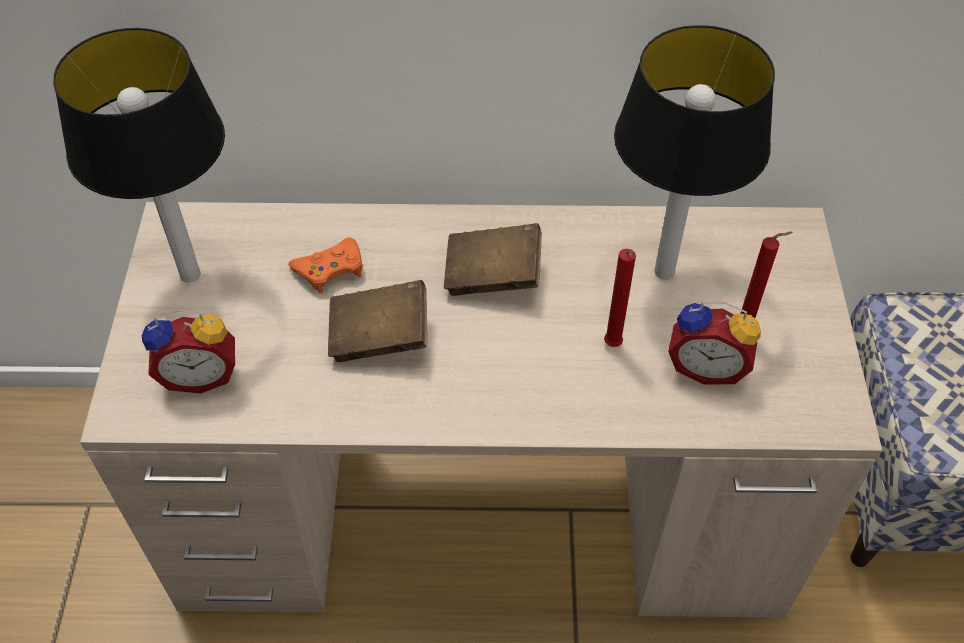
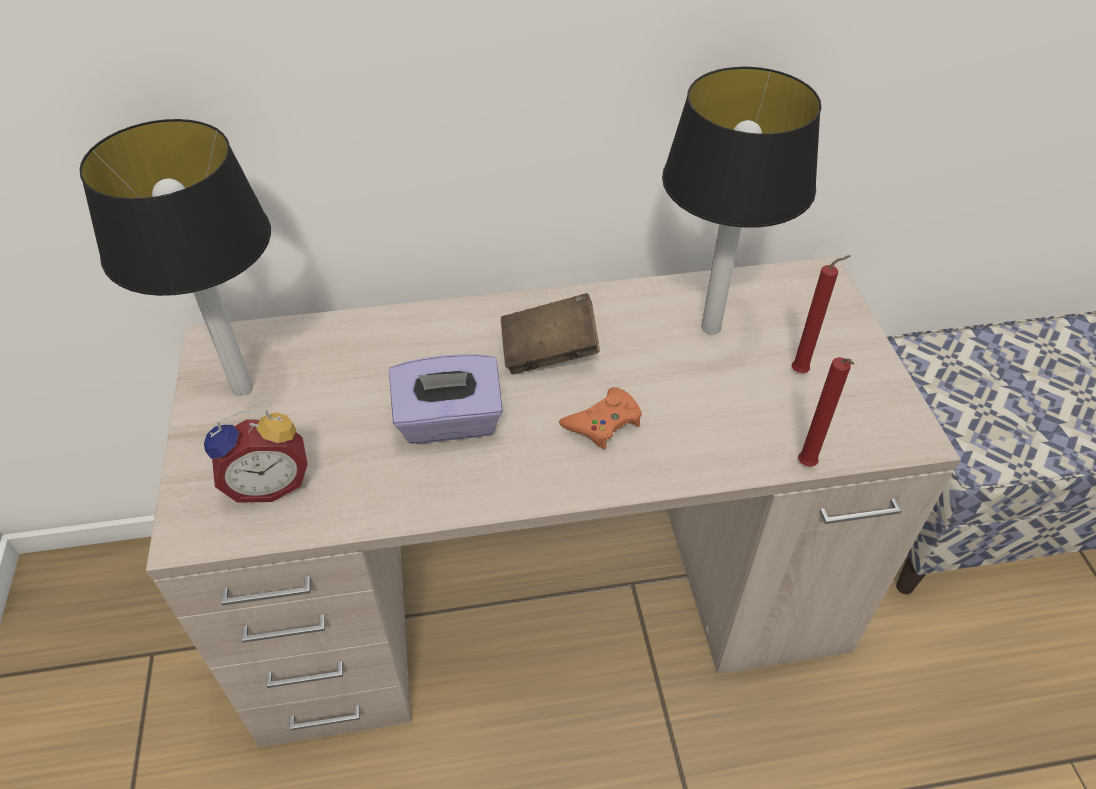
camera: 10 degrees left, 5 degrees down
(330, 269) = (386, 365): orange game controller -> orange game controller (603, 422)
(379, 337) = (449, 422): brown book -> purple tissue box
(612, 346) = (681, 400): red candle -> red candle (807, 467)
(706, 366) = (775, 406): alarm clock -> none

